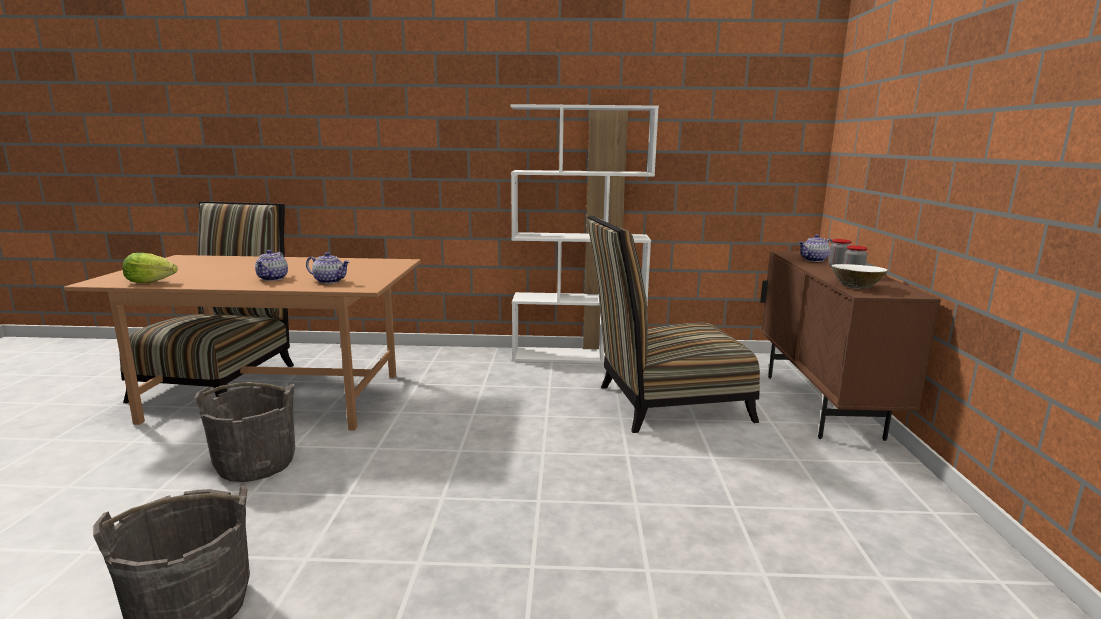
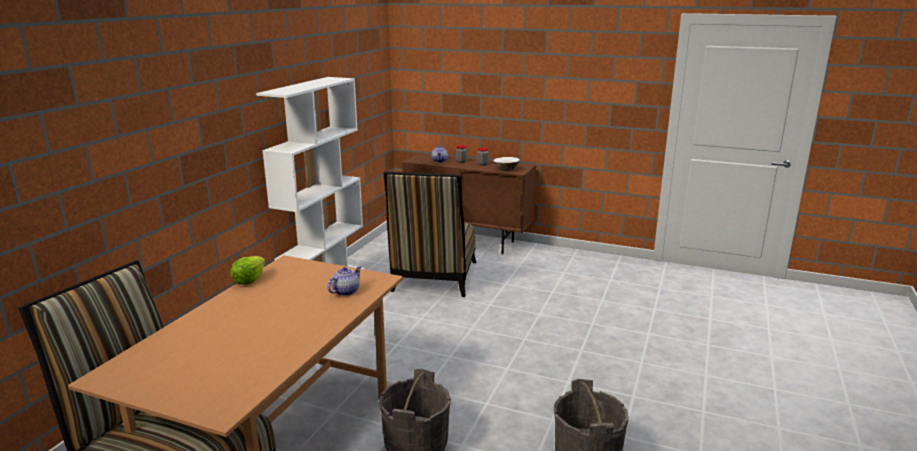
camera: 70 degrees left, 5 degrees up
(150, 282) = (261, 377): lettuce -> lettuce (249, 280)
(273, 278) = (308, 315): teapot -> none

